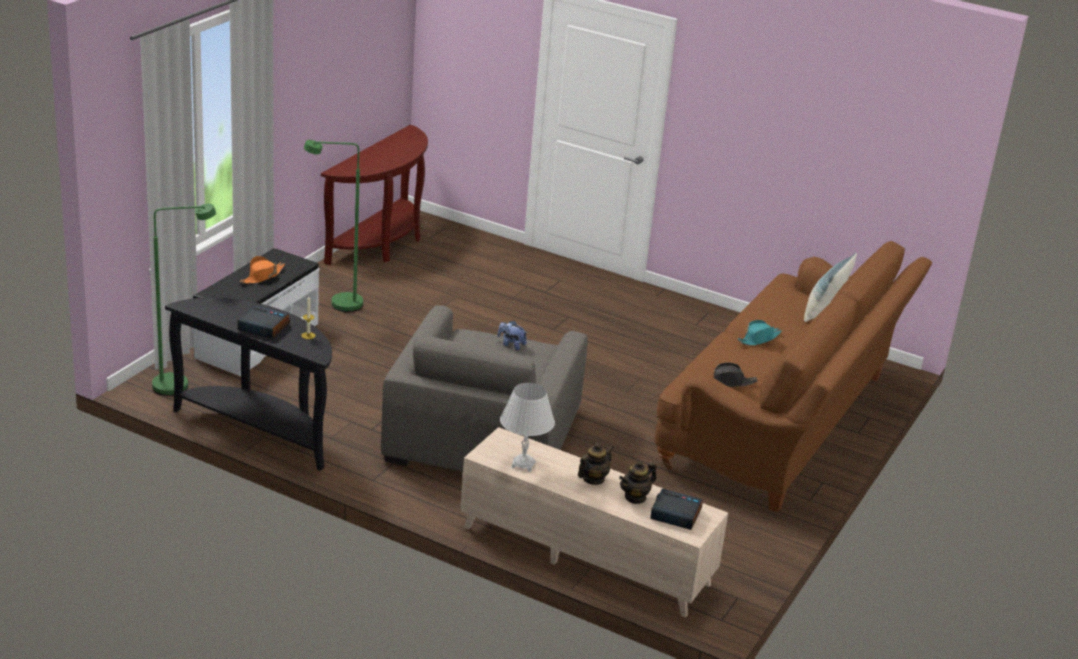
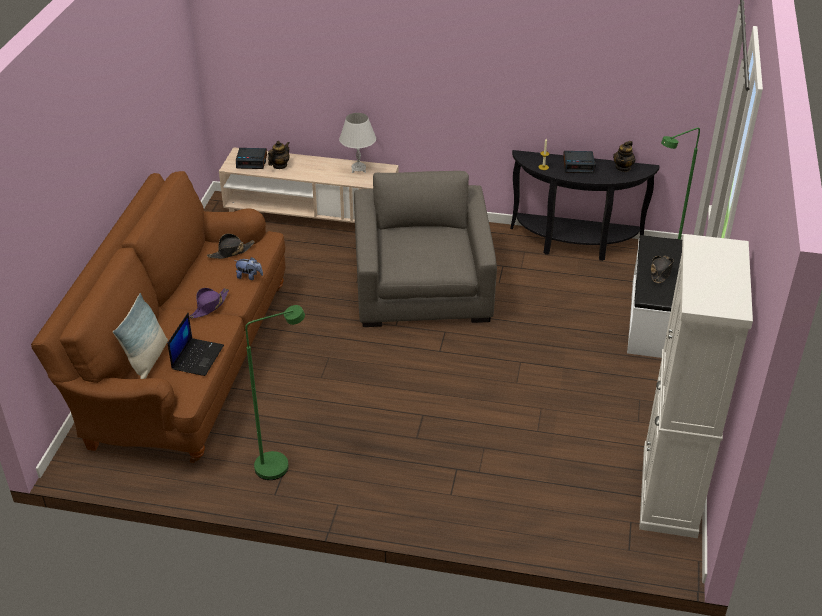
camera: 165 degrees right, 10 degrees up
(262, 276) = (661, 272): orange hat -> black hat
(337, 304) = (631, 382): green floor lamp -> green floor lamp (280, 463)
(382, 244) = (669, 491): brown console table -> white cabinet
(511, 345) = (418, 263): plush toy -> plush toy (249, 276)
(593, 479) = (310, 170): teapot -> teapot (623, 168)
(759, 339) = (209, 306): turquoise hat -> purple hat
(774, 302) = (197, 357): none -> laptop

